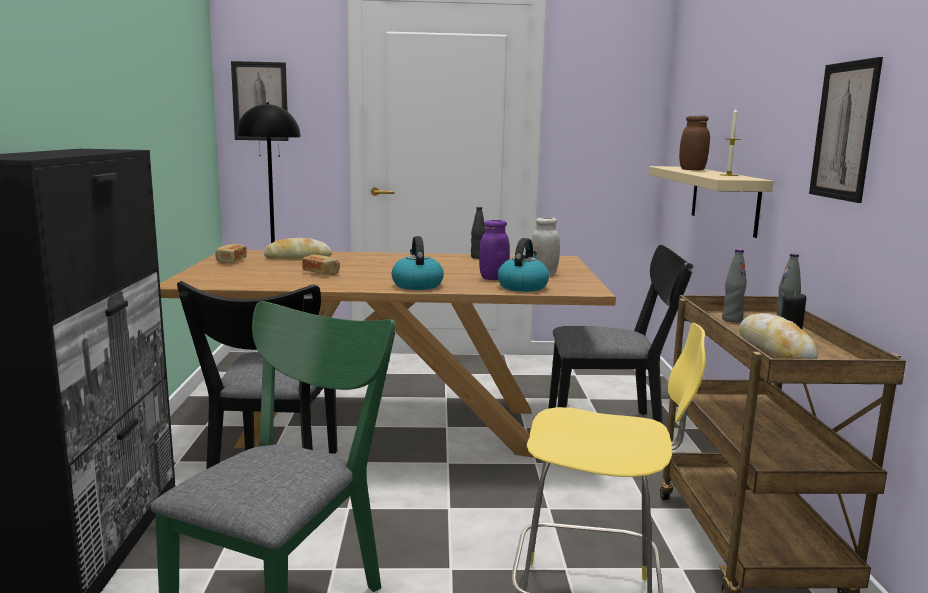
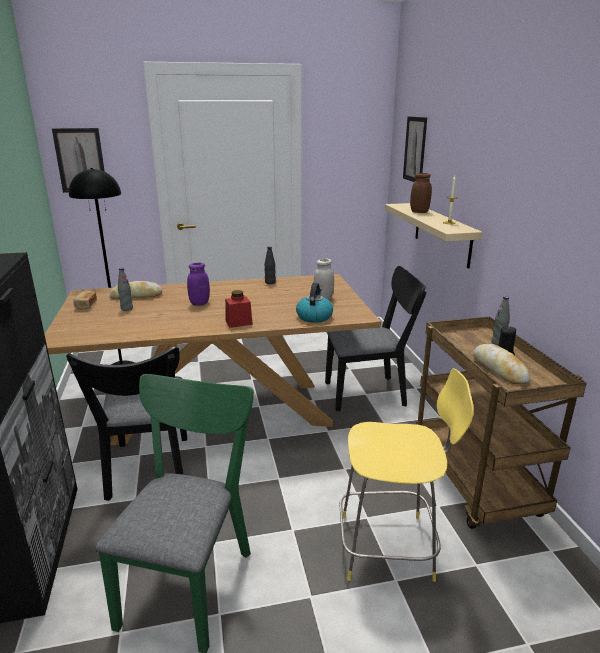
camera: 10 degrees left, 10 degrees up
(321, 273) = (162, 314): bread -> none
(417, 285) = (239, 322): kettle -> red jar
(493, 278) = (290, 308): purple jar -> purple jar (199, 303)
(731, 320) = (463, 340): grey bottle -> grey bottle (127, 309)
(844, 131) = (540, 213): picture -> picture (415, 149)

